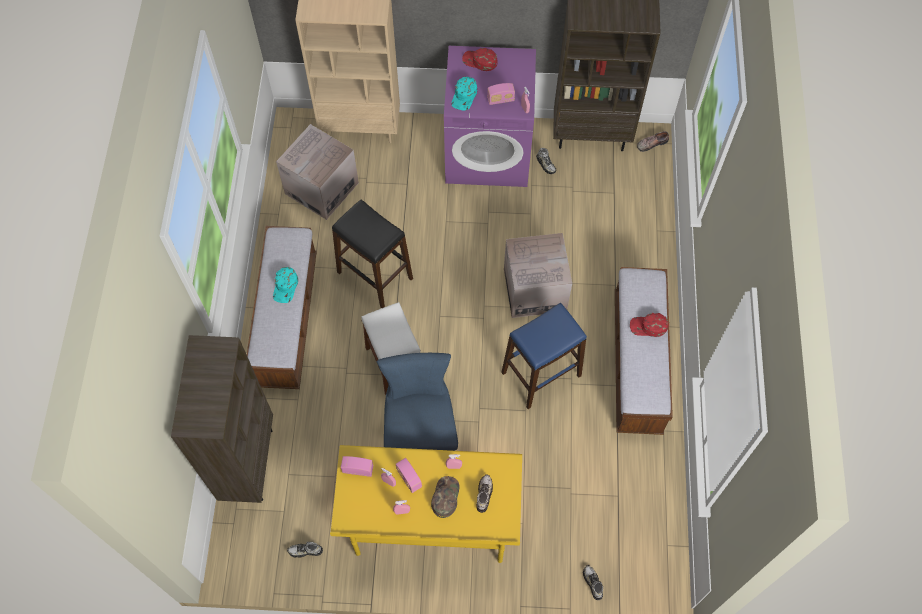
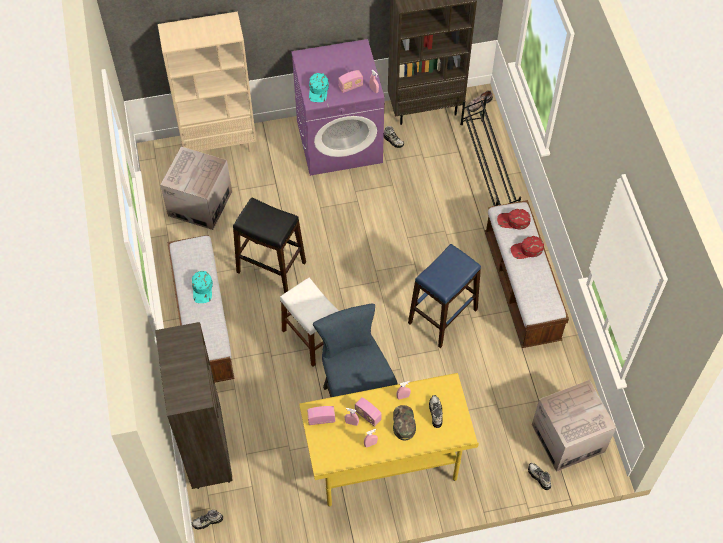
camera: 15 degrees left, 5 degrees down
(305, 551) = (282, 514): shoe -> shoe (207, 521)
(479, 61) = (322, 59): red cap -> red cap (513, 221)
(534, 290) = (415, 247): cardboard box -> cardboard box (568, 438)
(638, 222) = (487, 171): none -> black shoe rack

